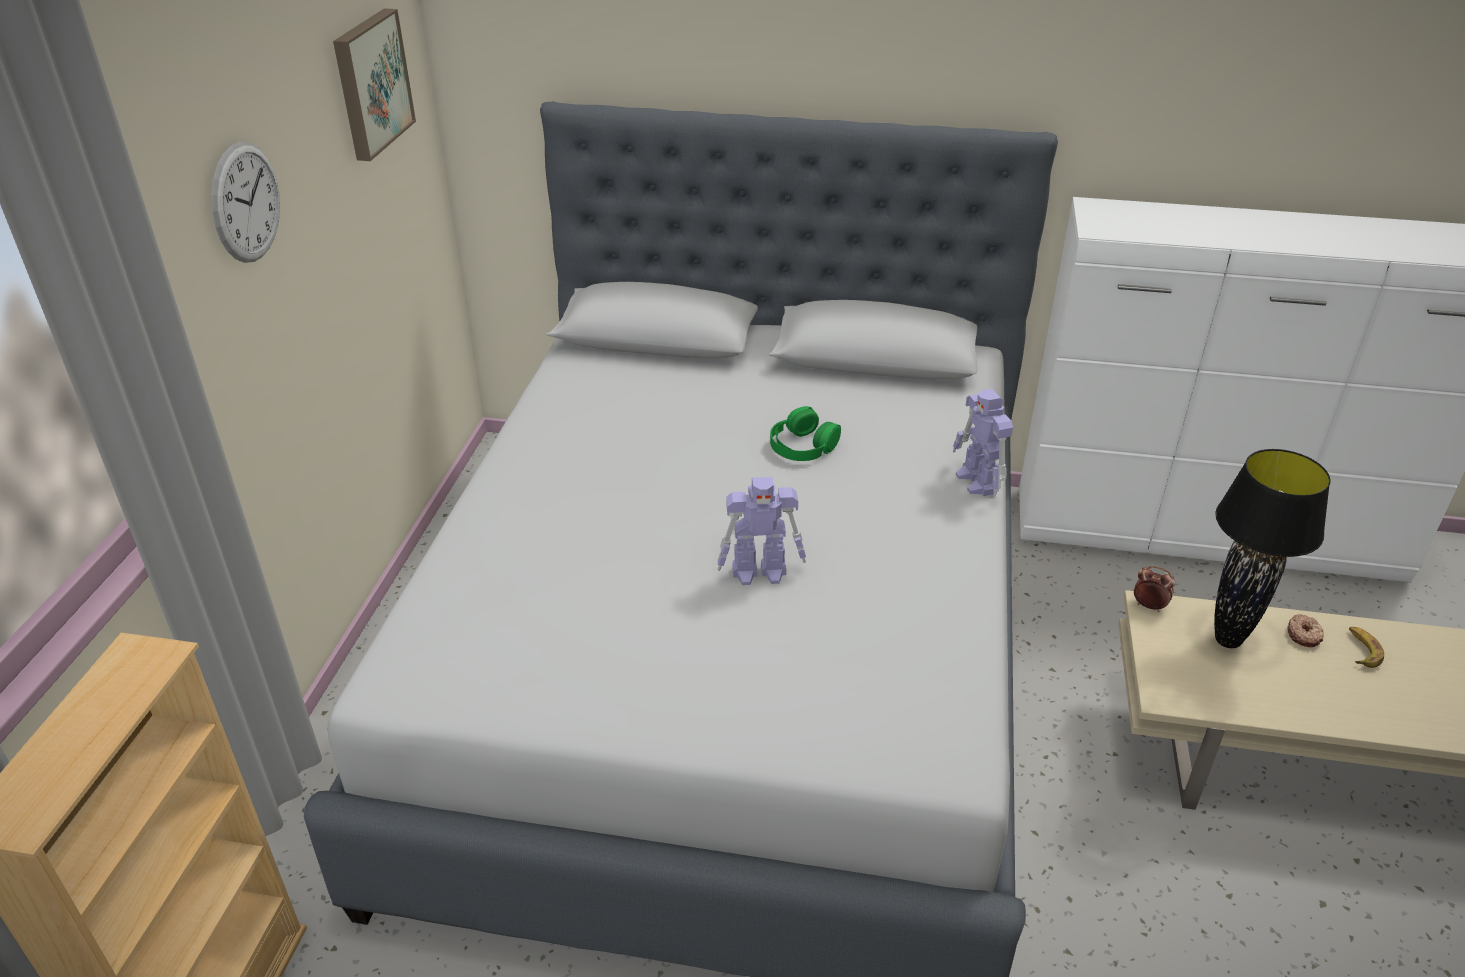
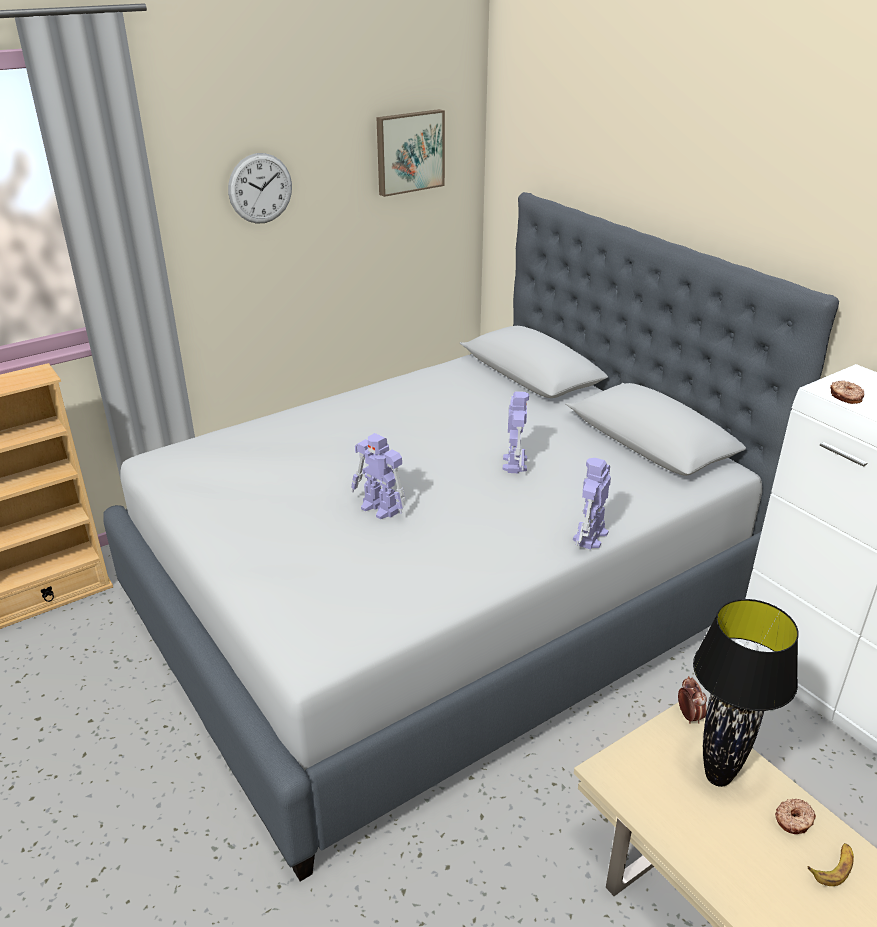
camera: 45 degrees right, 5 degrees down
(802, 446) = (514, 463): green headphones -> toy robot
(1121, 232) = (845, 397): none -> donut

